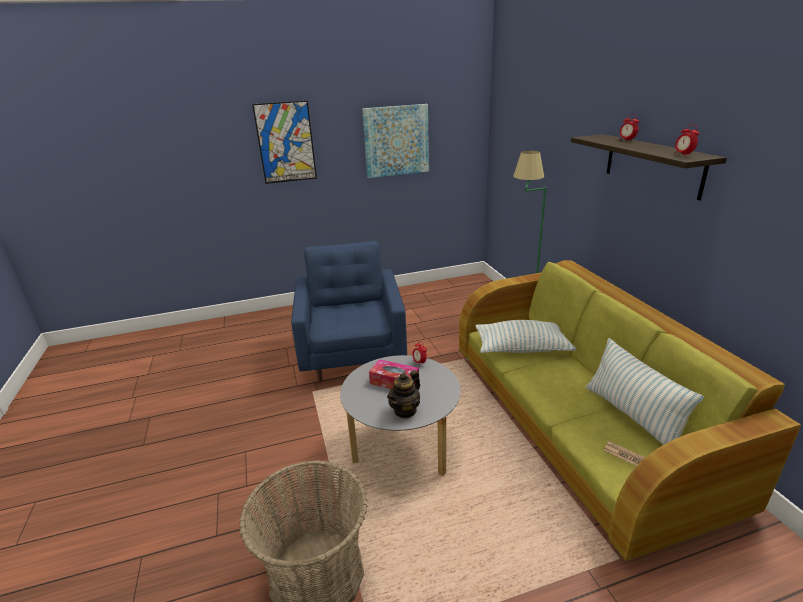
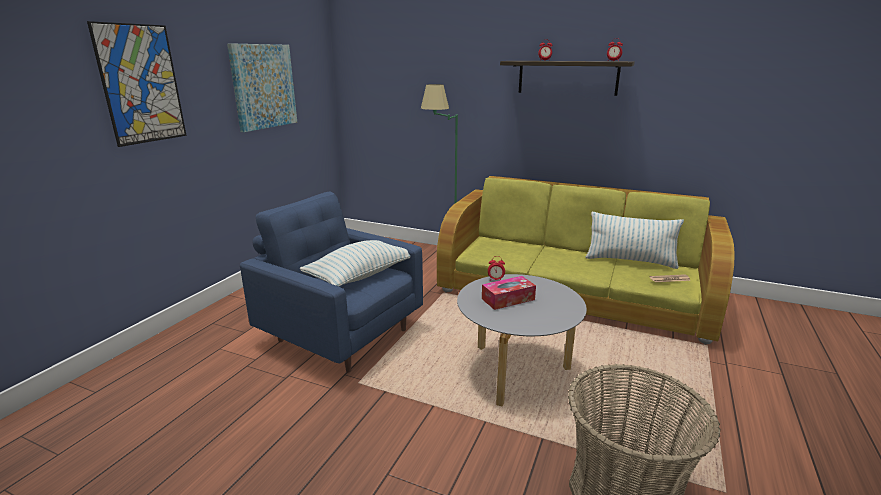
camera: 50 degrees left, 5 degrees down
(405, 410) = (556, 310): teapot -> none
(522, 348) = (510, 254): pillow -> pillow (360, 275)

